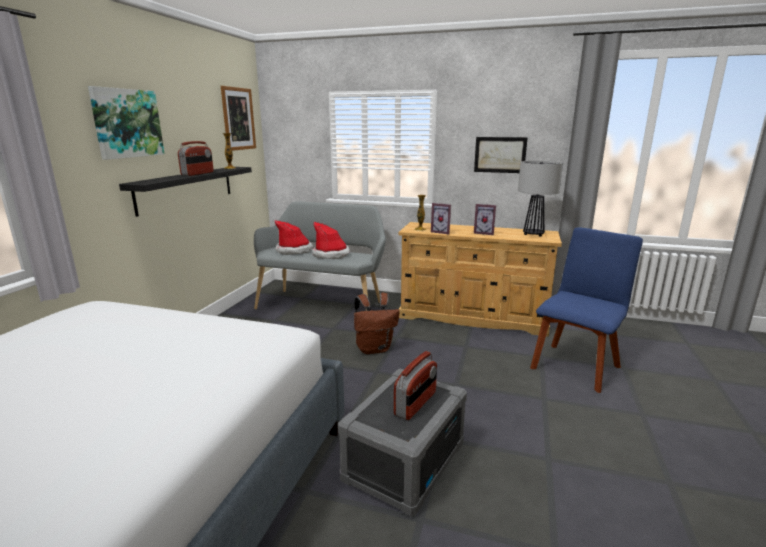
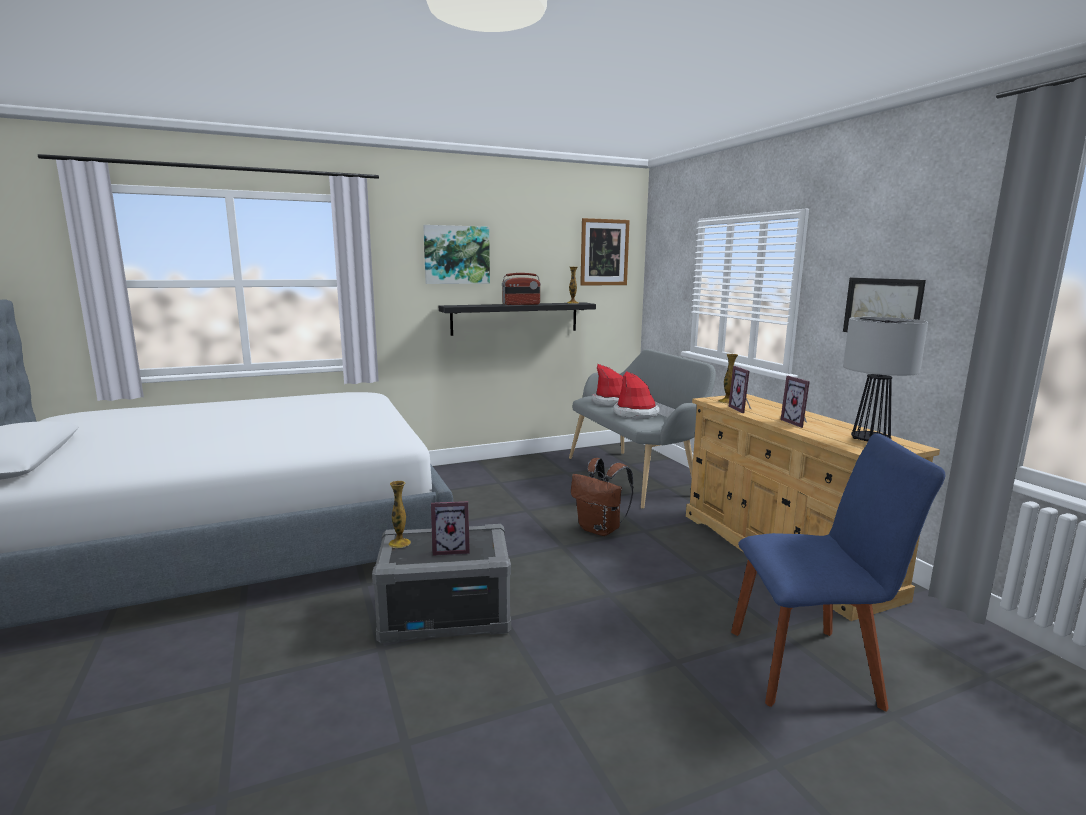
camera: 50 degrees right, 5 degrees down
(376, 423) = (399, 543): none -> vase
(416, 403) = (451, 549): radio -> picture frame

